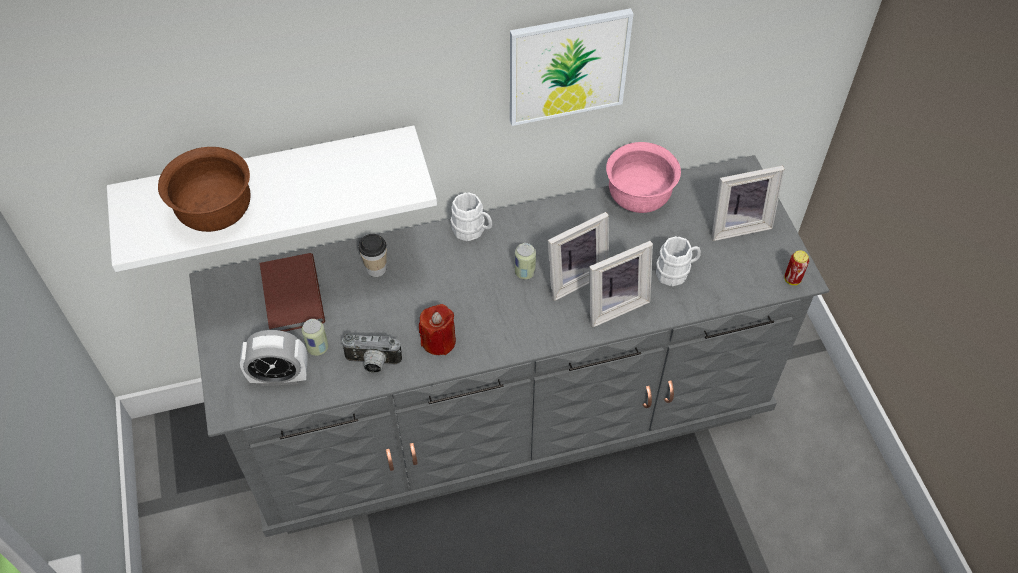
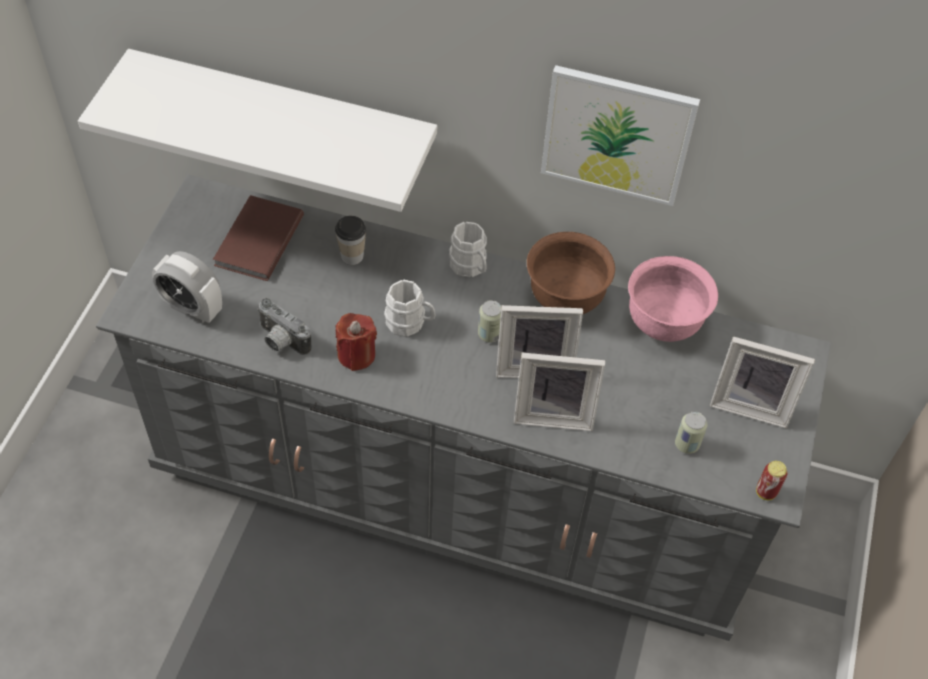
camera: 30 degrees right, 0 degrees up
(216, 214) = (196, 119): brown bowl -> brown bowl (565, 298)
(318, 348) = (244, 301): can -> can (687, 444)
(676, 272) = (644, 416): white mug -> white mug (410, 323)

